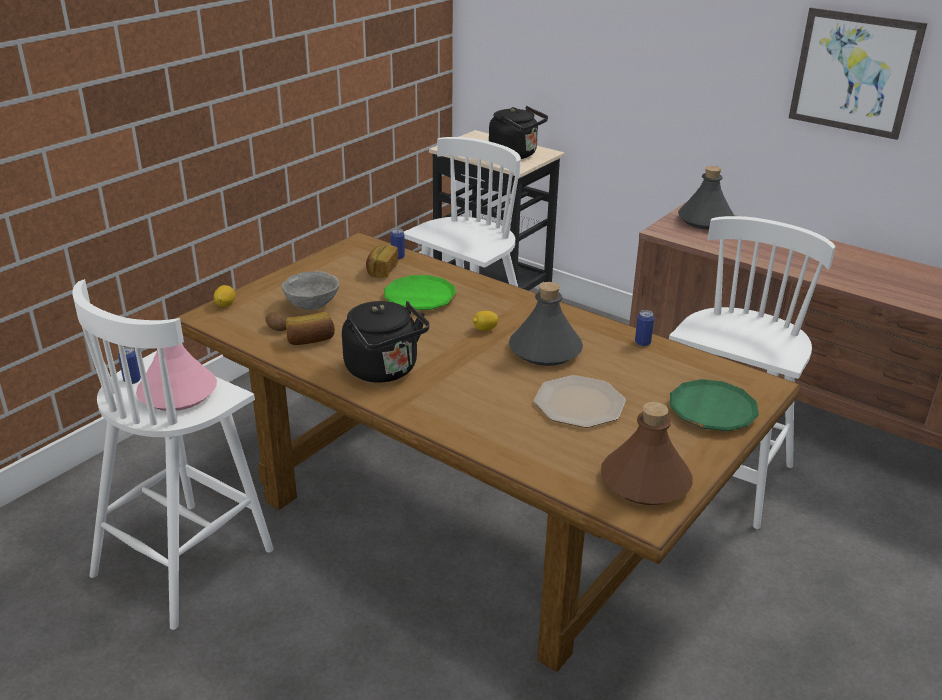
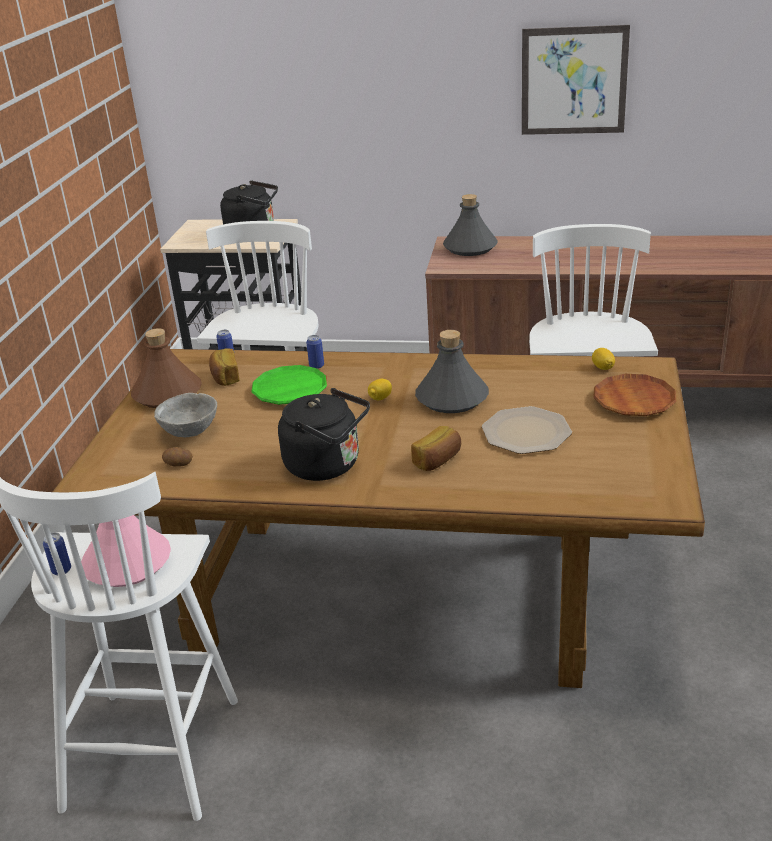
camera: 25 degrees left, 0 degrees up
(225, 304) = (96, 460): lemon -> lemon (602, 368)
(310, 340) = (224, 463): bread -> bread (438, 460)
(642, 342) = (525, 365): can -> can (316, 366)
(645, 481) = (640, 474): brown bottle -> brown bottle (167, 394)
(712, 411) = (634, 400): green plate -> brown plate

